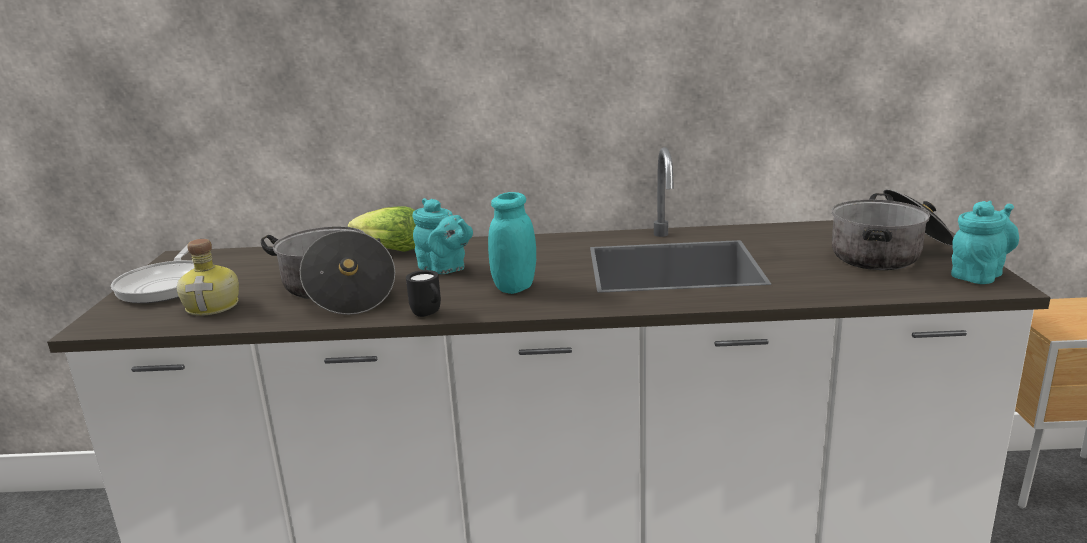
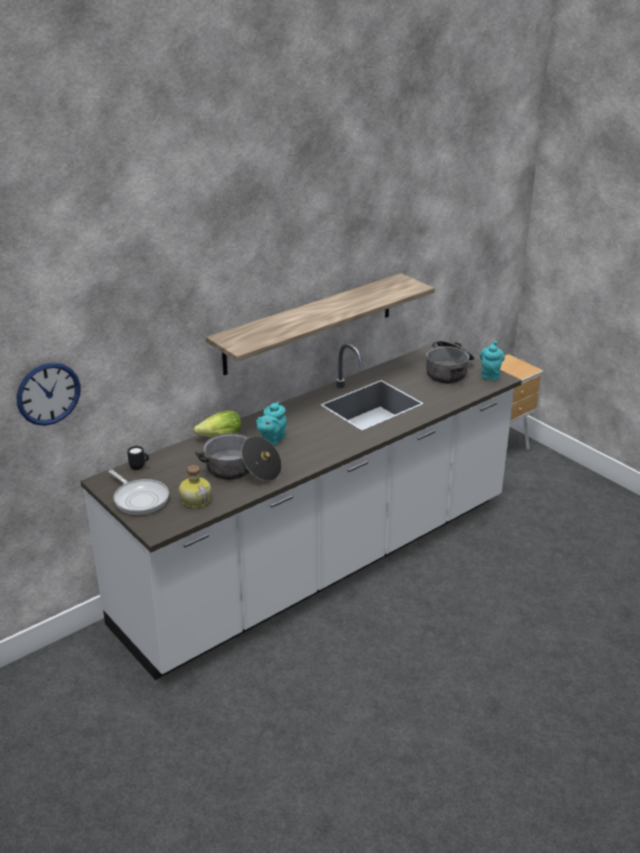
camera: 40 degrees left, 10 degrees up
(110, 96) = (48, 393): none -> wall clock
(428, 314) = (309, 467): black mug -> black mug (139, 467)
(444, 269) = (271, 440): turquoise teapot -> turquoise teapot turned 120 degrees clockwise
(515, 287) = (323, 439): turquoise jar -> none
(610, 103) = (310, 323): none -> shelf

